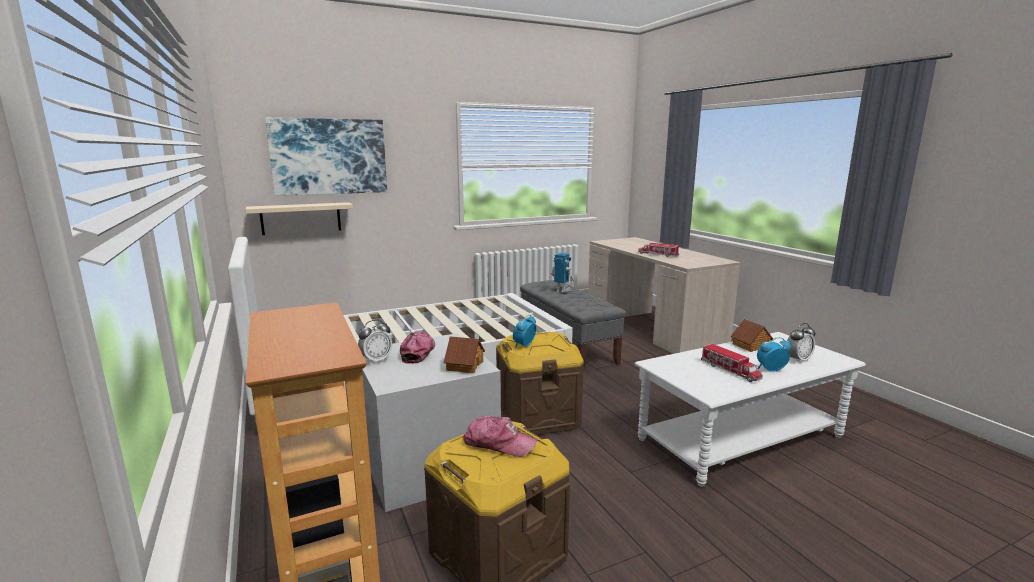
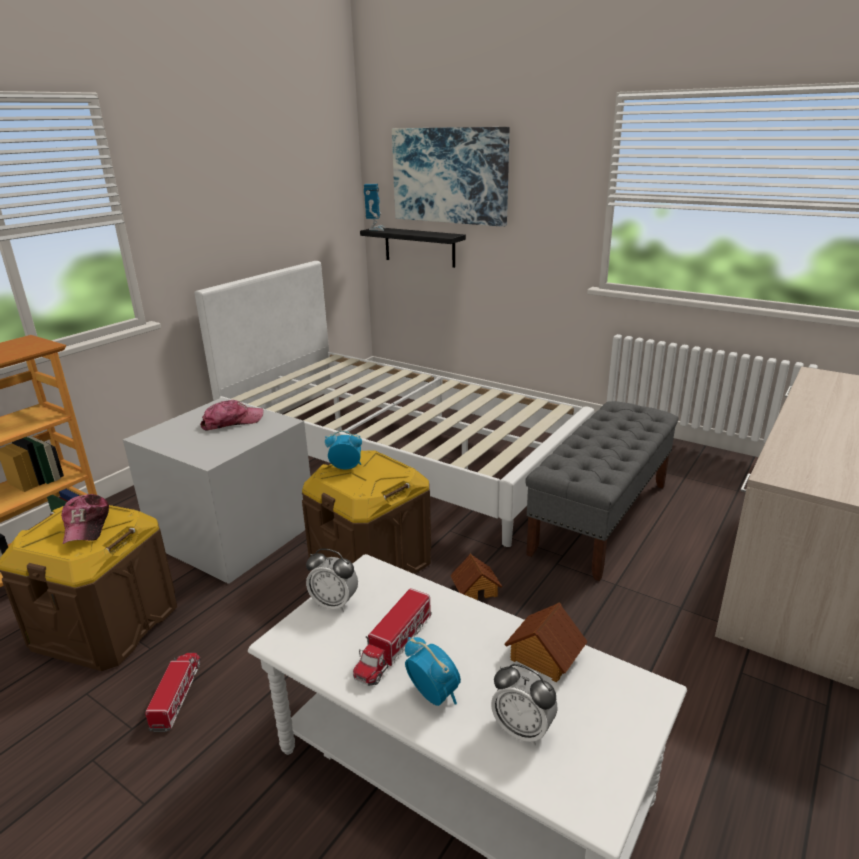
camera: 60 degrees right, 10 degrees up
(301, 218) = (419, 247): beige shelf -> black shelf
(376, 360) = (200, 413): alarm clock -> alarm clock (334, 604)
(464, 365) = (210, 451): toy house -> toy house (476, 589)
(562, 290) = (617, 430): toy robot -> toy robot (375, 229)
(658, 255) = (813, 434): toy truck -> toy truck (177, 695)

